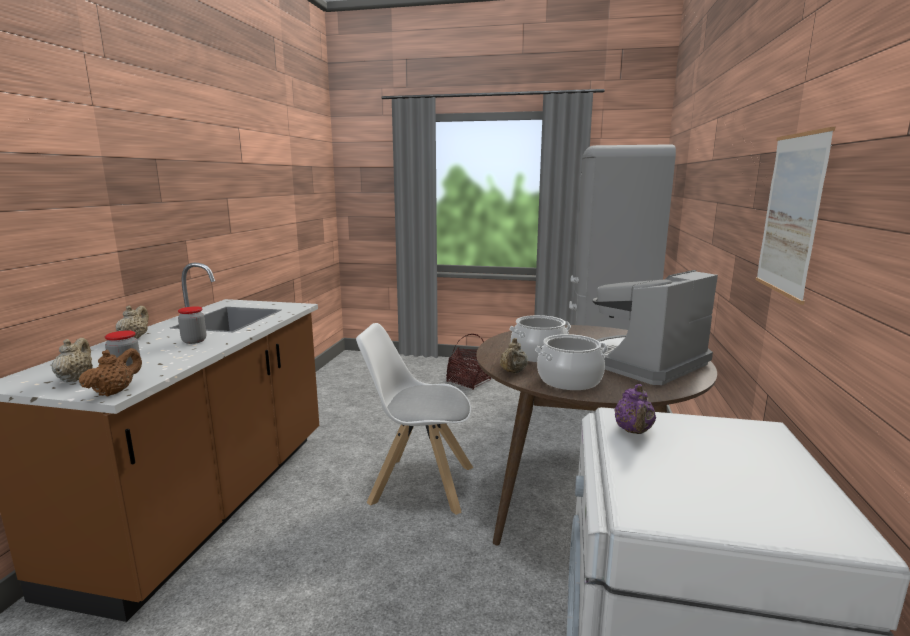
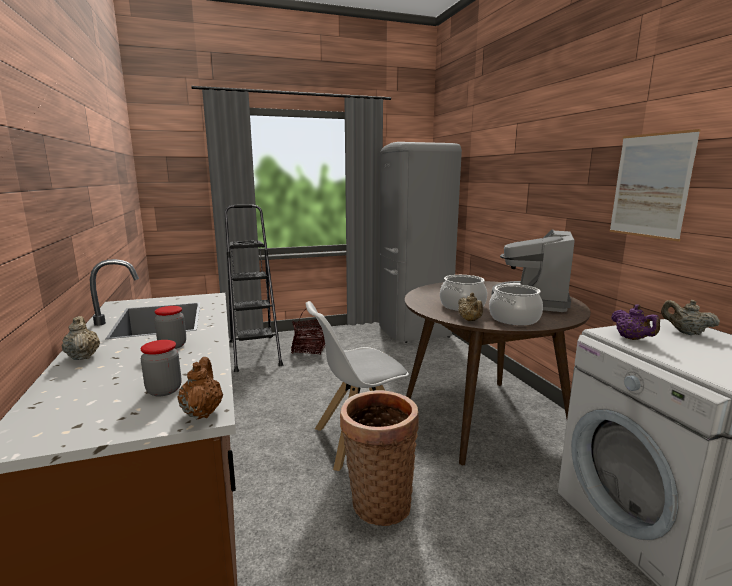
camera: 30 degrees left, 0 degrees up
(75, 378) = (111, 412): beige teapot -> beige teapot (685, 332)
(374, 546) = (378, 501): none -> basket
(414, 373) = (254, 352): none -> step ladder

